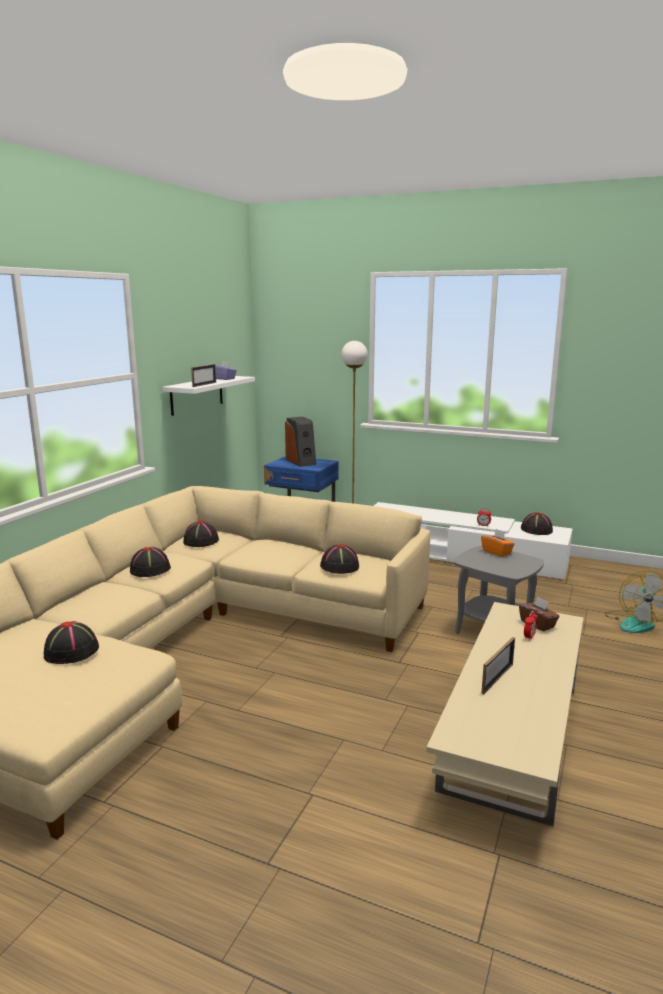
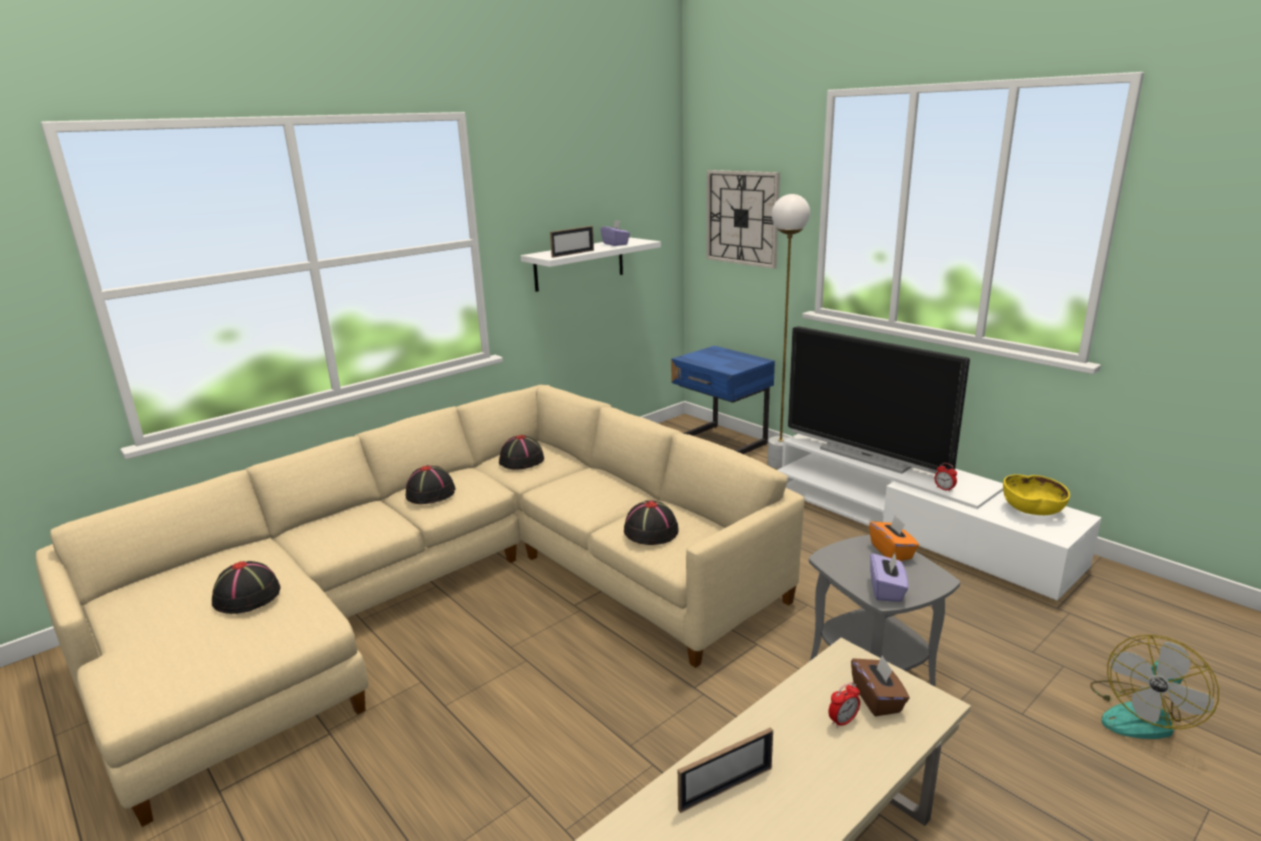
camera: 25 degrees right, 5 degrees up
(301, 462) = (723, 357): speaker -> none
(306, 360) = (742, 218): none -> wall clock
(424, 514) = (866, 456): none -> television
(511, 569) = (886, 590): none -> purple tissue box
(536, 530) = (1031, 510): black hat -> yellow bowl

